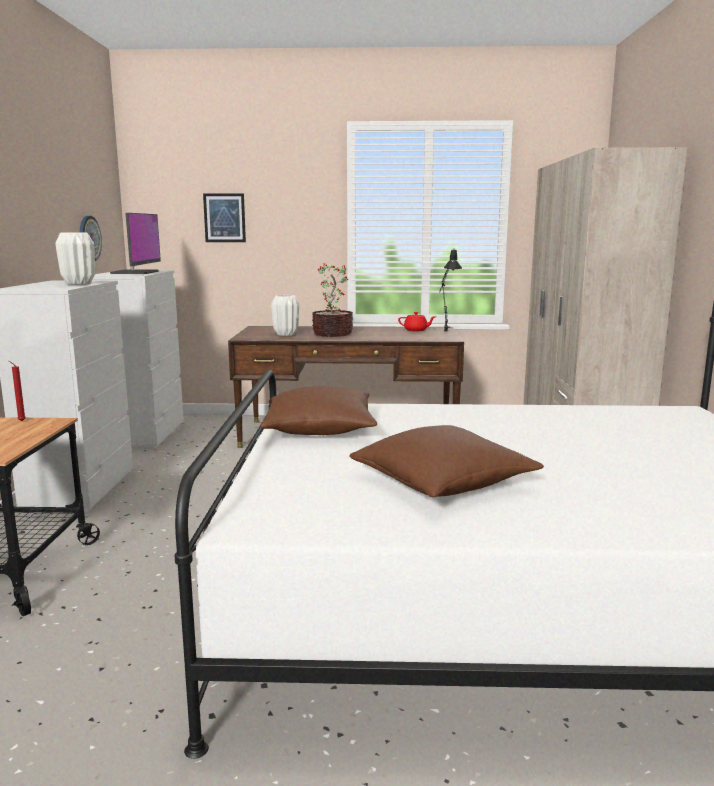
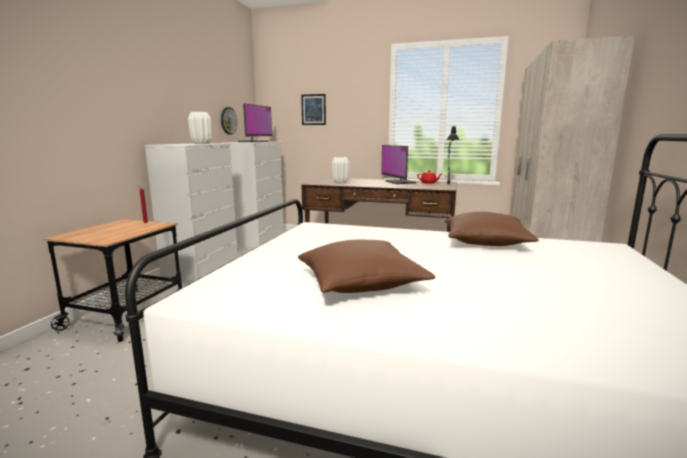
camera: 15 degrees right, 0 degrees up
(319, 430) = (310, 240): brown pillow -> brown pillow (485, 242)
(332, 334) = (370, 183): potted plant -> none
(373, 330) = (399, 182): none -> monitor

